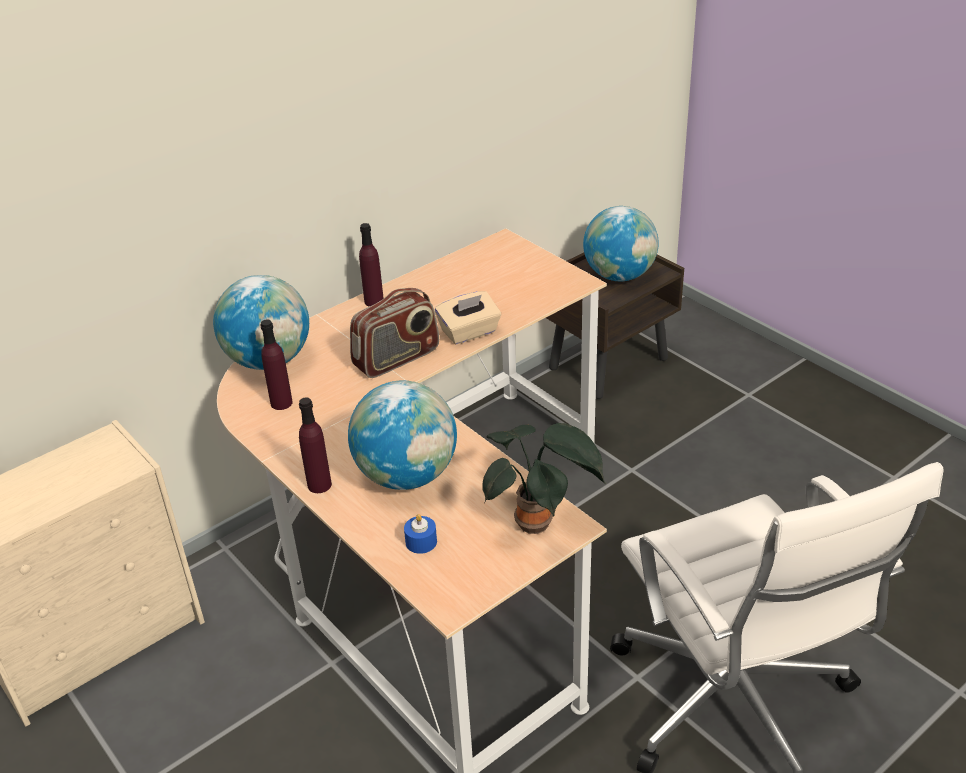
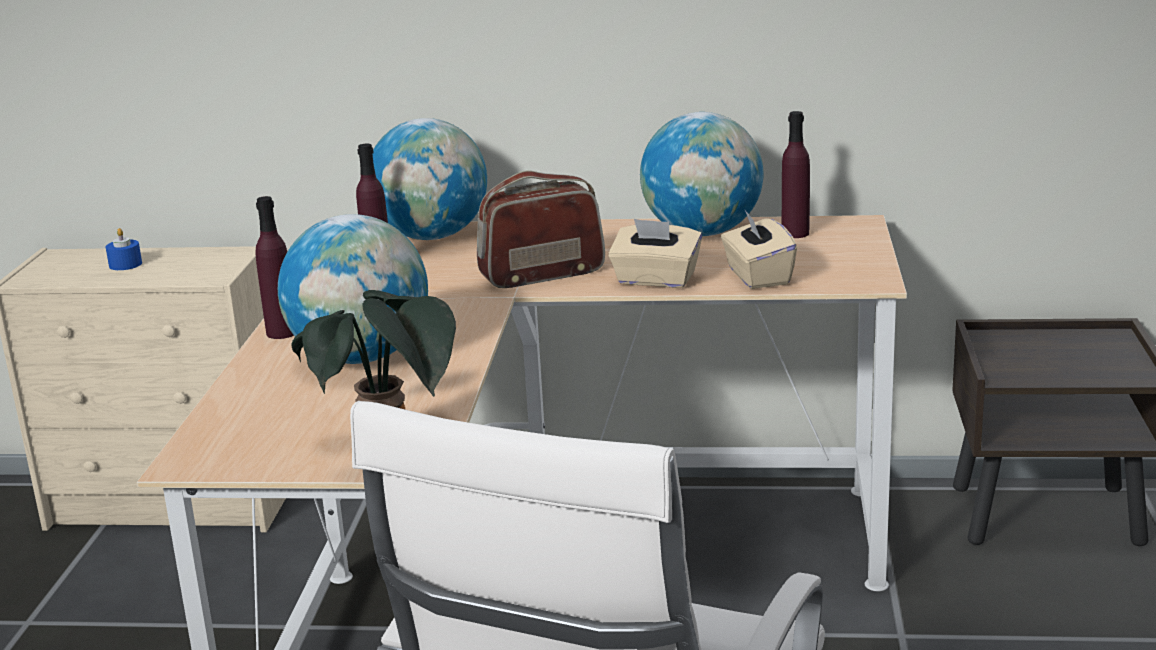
camera: 45 degrees right, 15 degrees down
(374, 301) = (614, 227): purple bottle -> purple bottle (795, 233)
(397, 359) = (542, 274): radio -> radio turned 150 degrees clockwise
(421, 542) = (266, 407): blue candle -> blue candle (125, 264)
(518, 304) = (757, 276): none -> beige tissue box
(619, 275) = (1068, 359): globe -> globe (702, 233)

